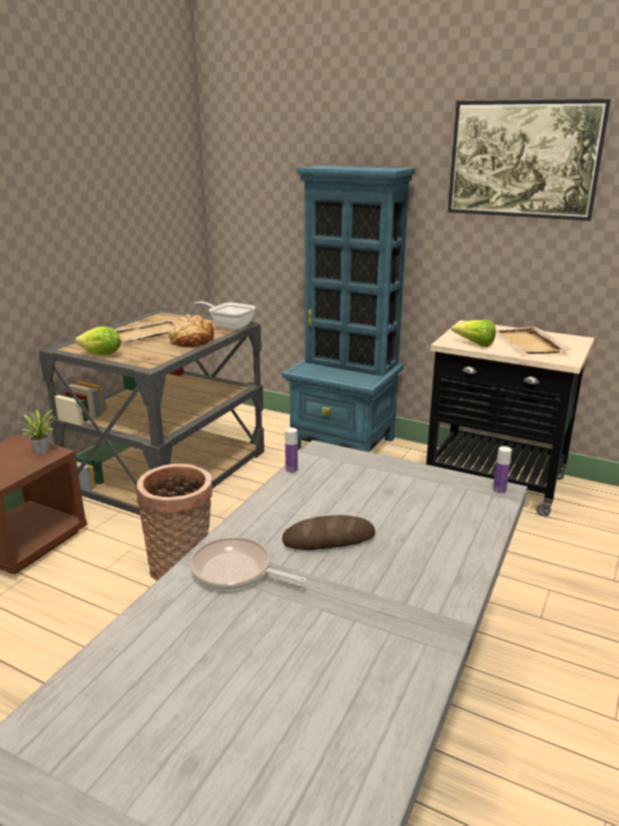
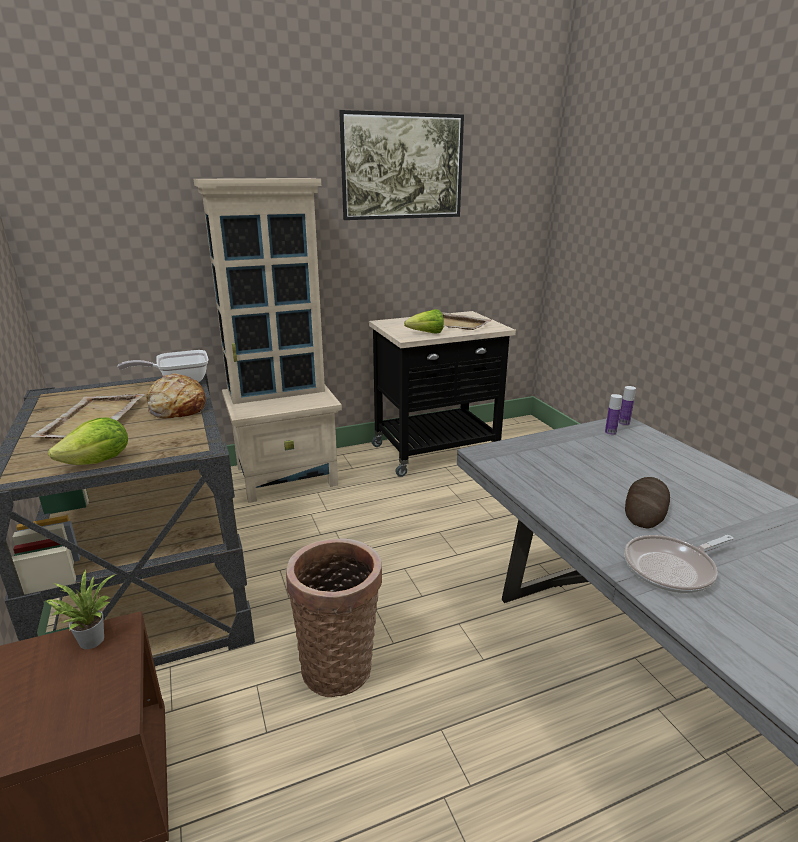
camera: 50 degrees left, 0 degrees up
(291, 470) = (505, 477): bottle -> bottle (610, 433)
(342, 444) = (287, 476): blue cabinet -> beige cabinet

